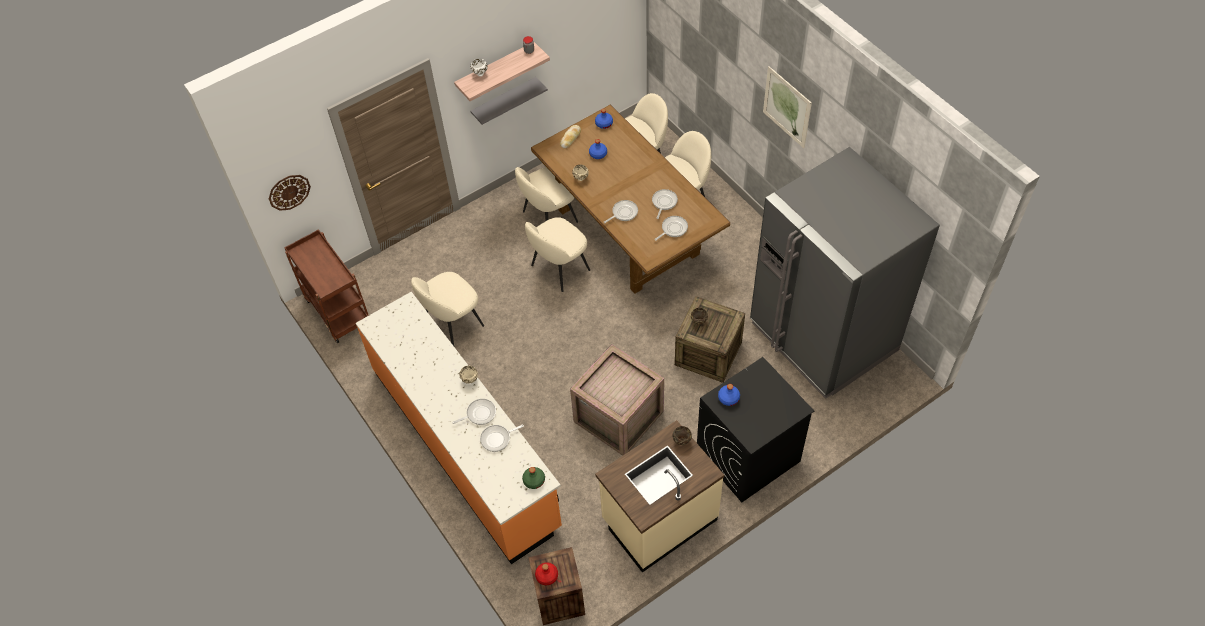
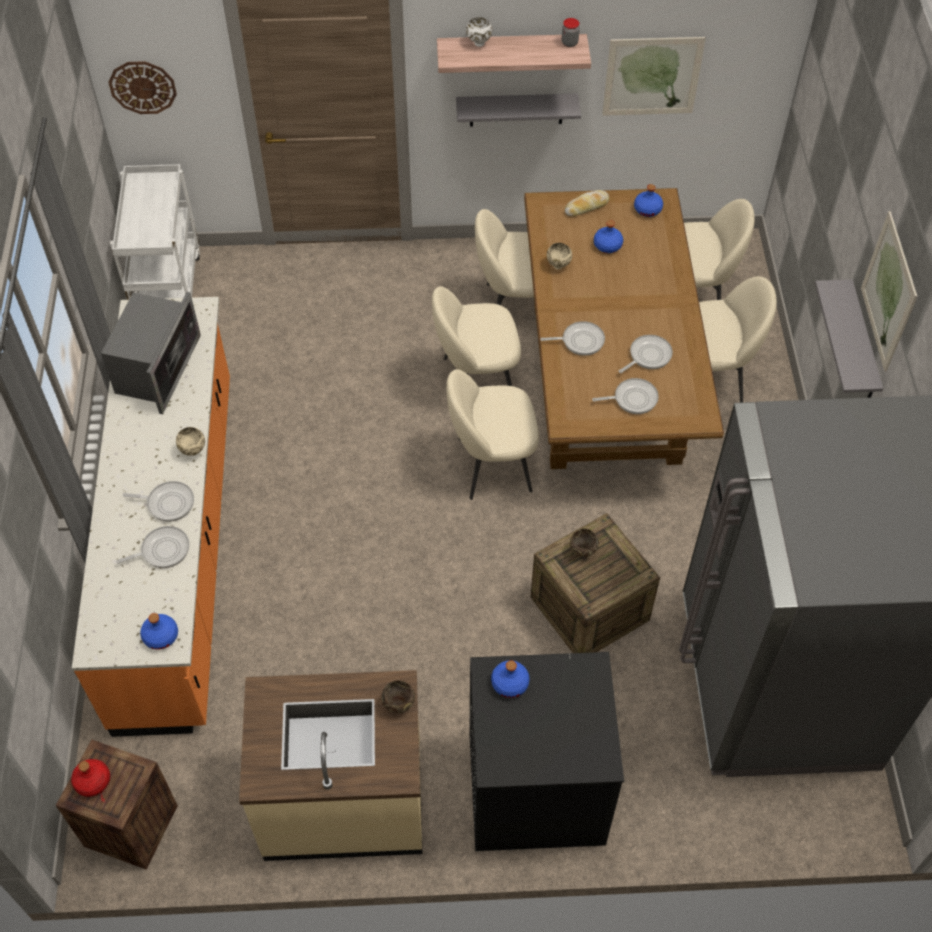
camera: 30 degrees right, 0 degrees up
(337, 311) = (168, 289): brown cart -> white cart
(410, 348) = (157, 368): none -> microwave
(452, 323) = (288, 379): beige chair -> beige chair (491, 465)
(497, 439) = (162, 550): frying pan -> frying pan turned 150 degrees clockwise
(534, 480) = (161, 635): green bottle -> blue bottle
(573, 48) = (652, 76): none -> picture
(617, 416) = (398, 622): crate -> none
(777, 141) = (862, 346): none -> grey shelf

